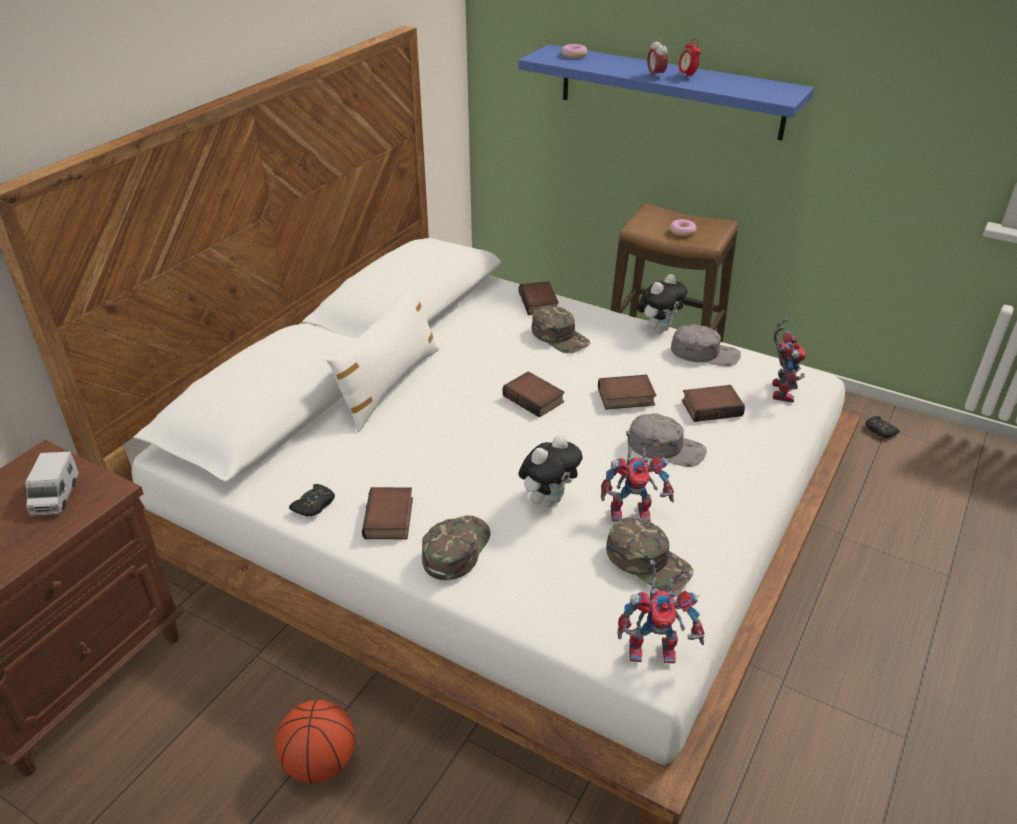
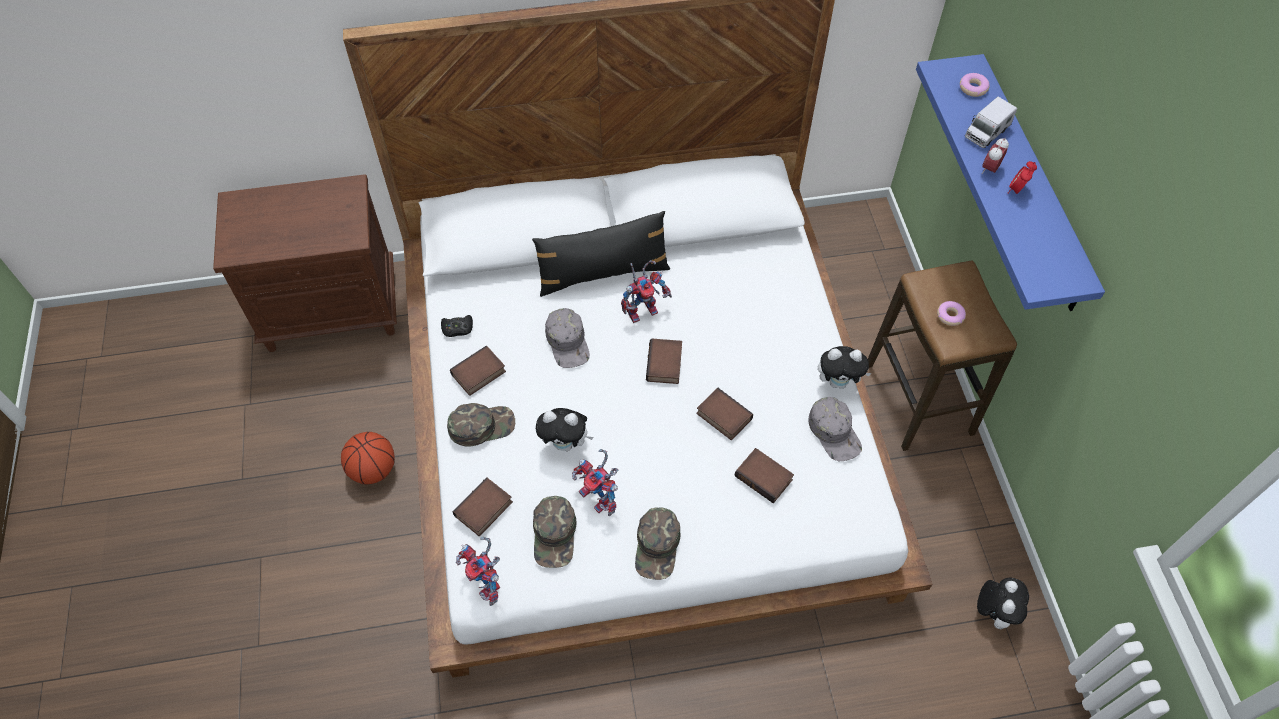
camera: 50 degrees right, 20 degrees up
(55, 496) = (330, 221): toy truck -> toy truck (986, 132)
(389, 384) = (603, 273): white pillow -> black pillow
(540, 303) = (793, 284): book -> book (484, 510)
(560, 336) = (758, 328): green cap -> green cap (658, 546)
(666, 447) = (687, 476): grey cap -> grey cap (568, 342)
(779, 389) = (834, 510): toy robot -> toy robot (643, 309)
(879, 430) = (993, 612): black game controller -> plush toy

